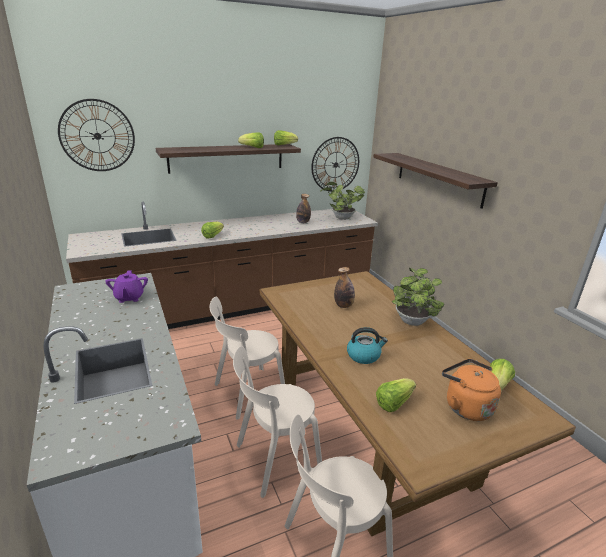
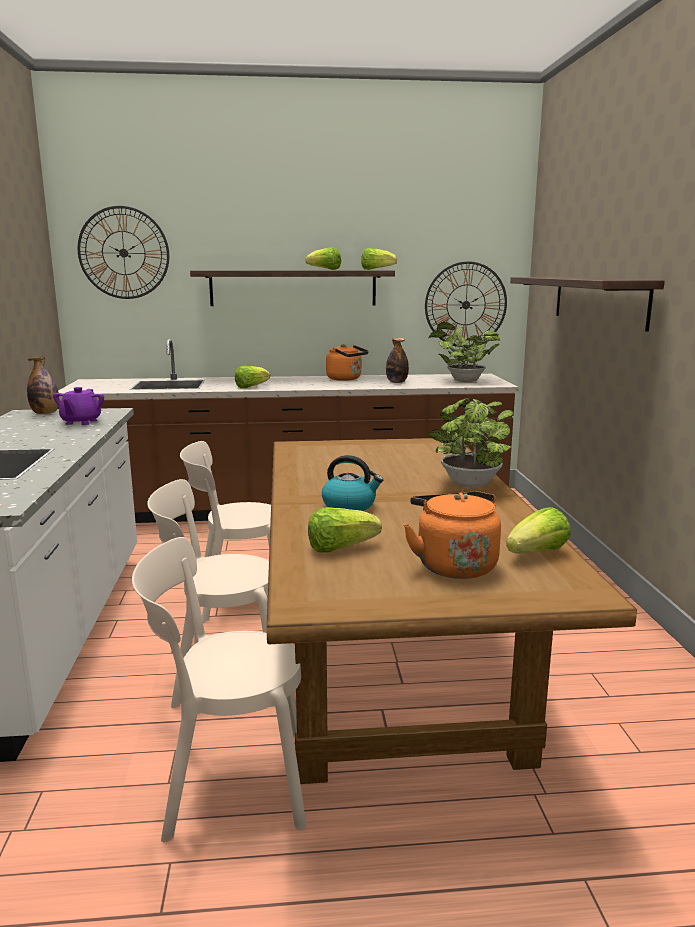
camera: 20 degrees right, 10 degrees down
(267, 220) = (346, 379): none -> orange kettle
(343, 305) = (377, 463): bottle -> bottle (45, 413)

